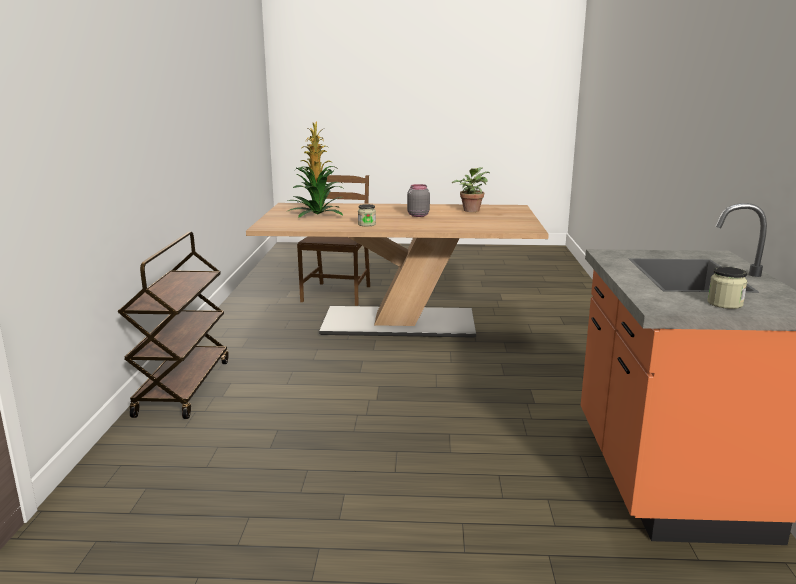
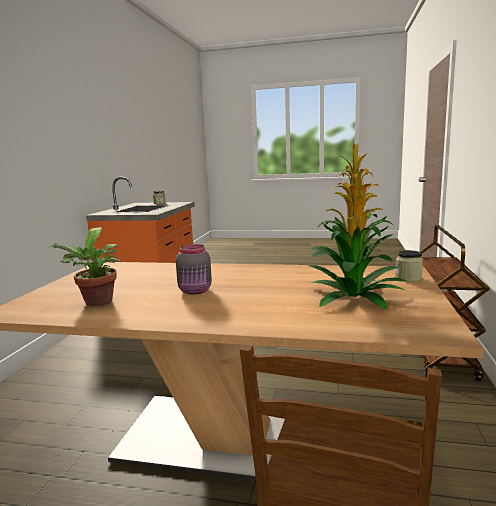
camera: 170 degrees left, 5 degrees down
(367, 224) = (276, 274): jar -> jar (408, 278)

